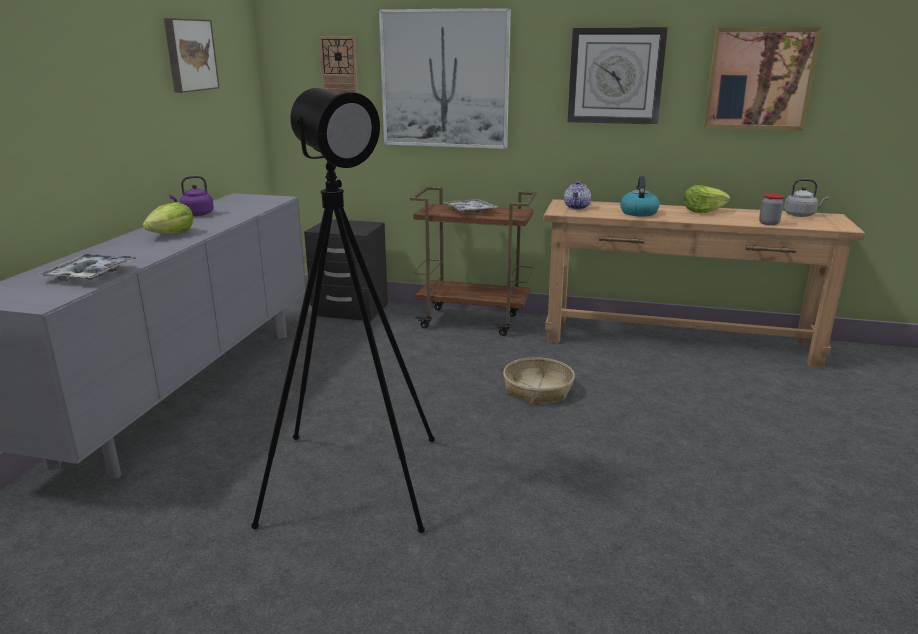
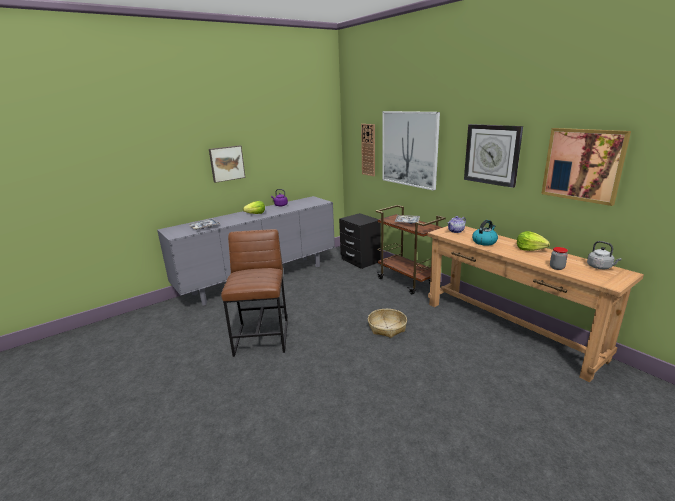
camera: 40 degrees right, 0 degrees up
(189, 55) = (292, 135): picture -> picture (226, 163)
(352, 481) = (262, 337): black floor lamp -> brown chair

